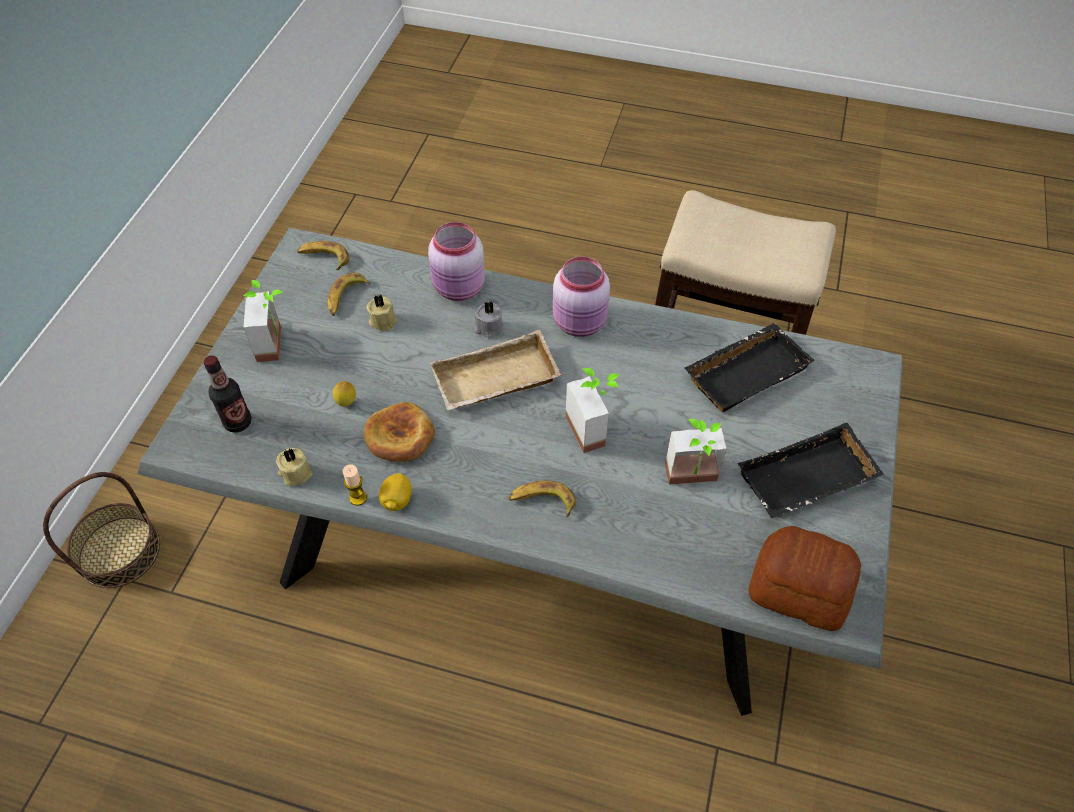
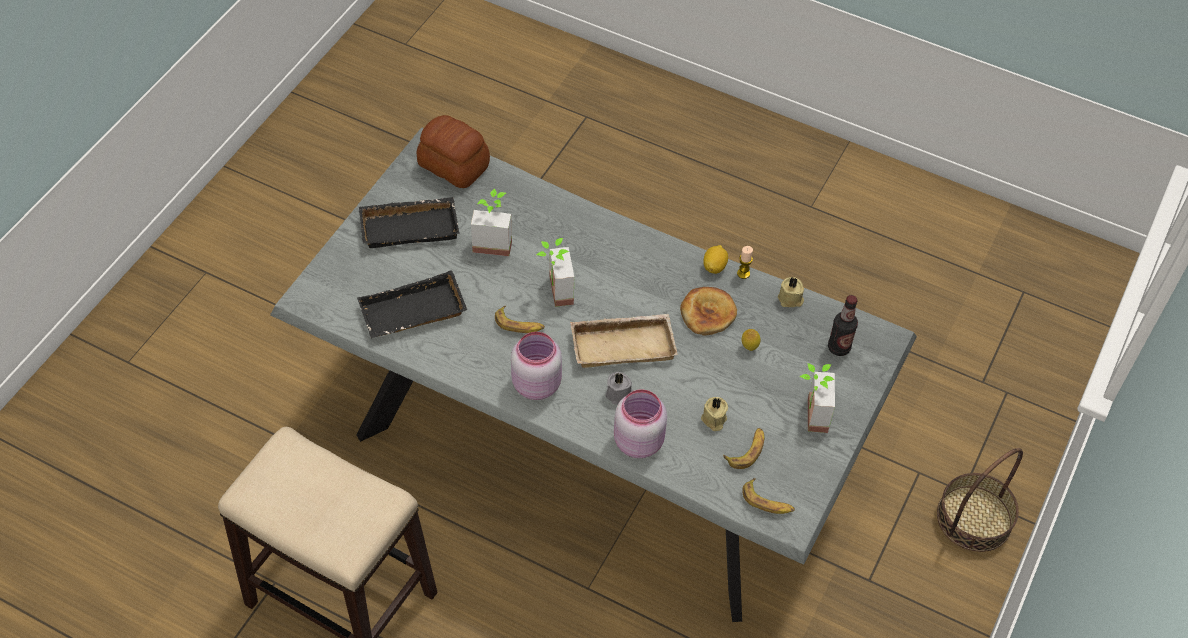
camera: 170 degrees left, 0 degrees up
(542, 502) = (608, 247): banana -> banana (519, 324)

